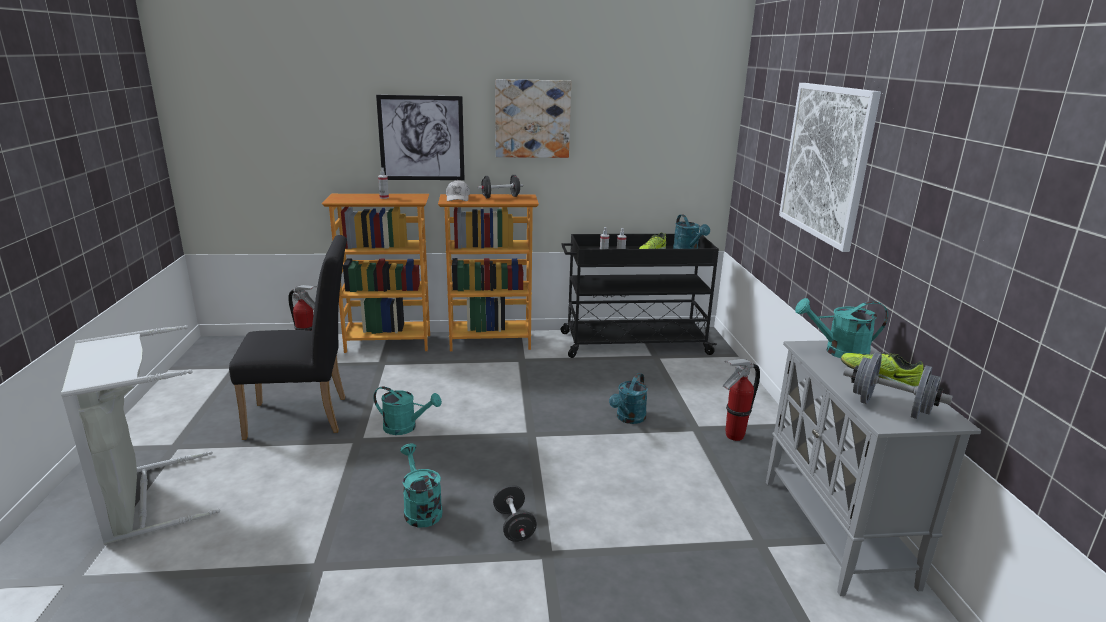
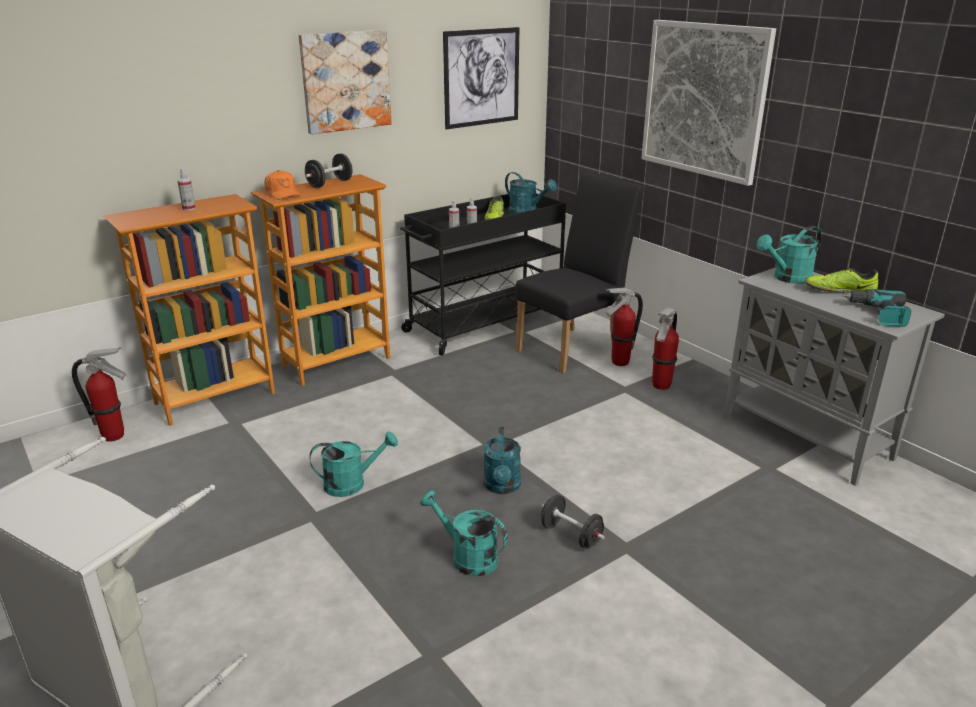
camera: 30 degrees left, 5 degrees up
(306, 417) = (216, 514): black chair -> black chair (573, 347)
(421, 138) = (214, 122): picture -> picture (481, 77)
(458, 198) = (283, 193): white cap -> orange cap
(628, 419) = (560, 399): turquoise watering can -> turquoise watering can (502, 487)
(716, 405) = (619, 362): none -> fire extinguisher
(890, 408) = (878, 314): grey dumbbell -> power drill

